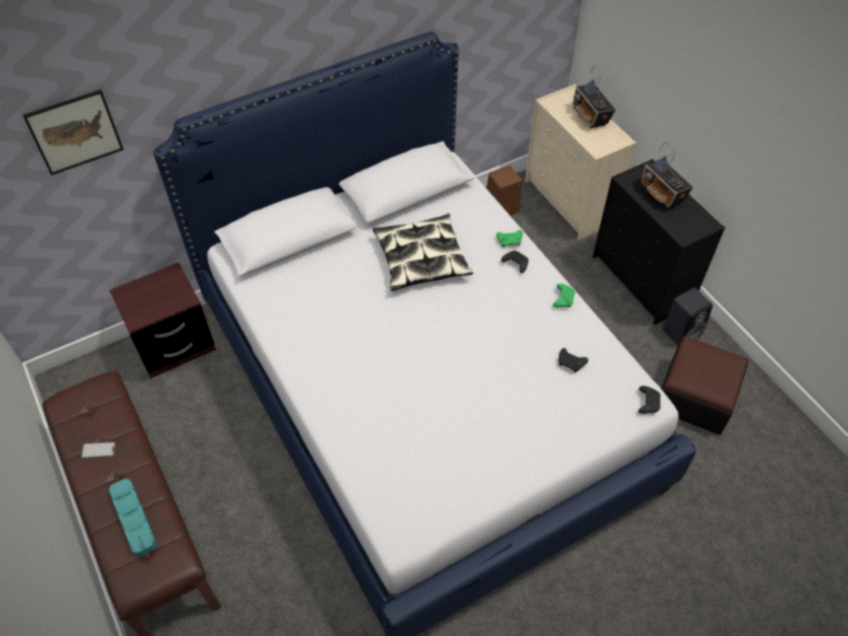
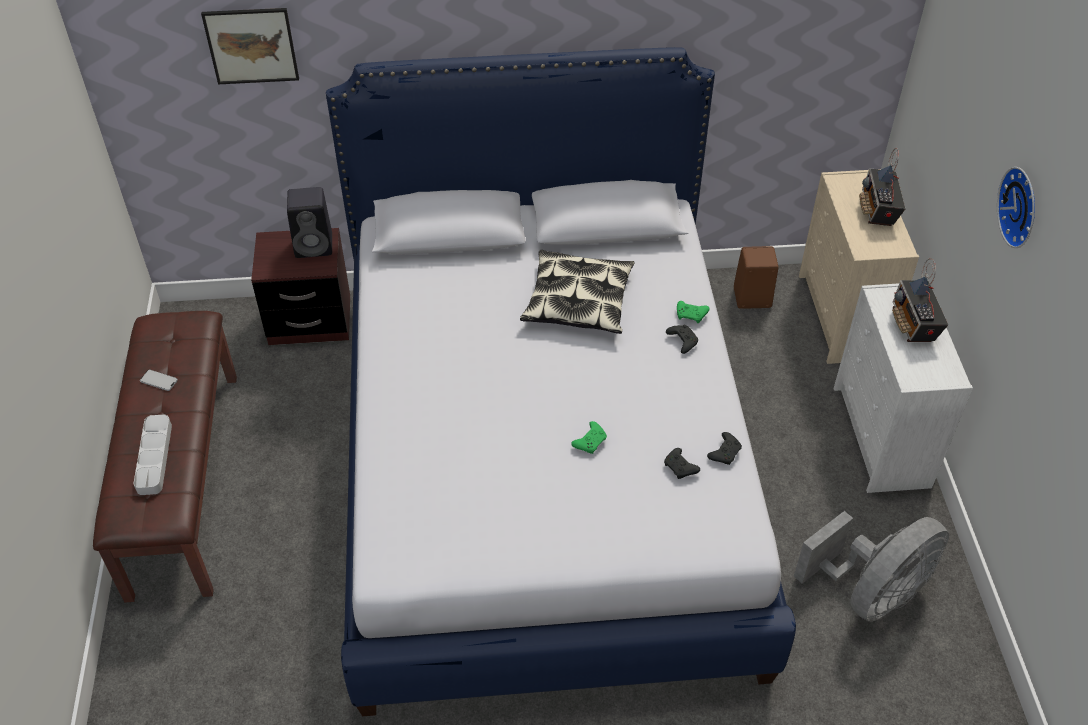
camera: 25 degrees right, 5 degrees down
(134, 519) = (154, 457): turquoise tray -> grey tray
(563, 299) = (714, 397): green game controller -> green game controller (590, 441)
(642, 281) = (881, 438): black dresser -> white dresser
(647, 402) = (744, 543): black game controller -> black game controller (725, 452)
(682, 331) = (899, 513): black speaker -> black speaker (315, 245)
(695, 396) = (871, 593): ottoman -> grey fan
(749, 85) = (1022, 207): none -> wall clock

